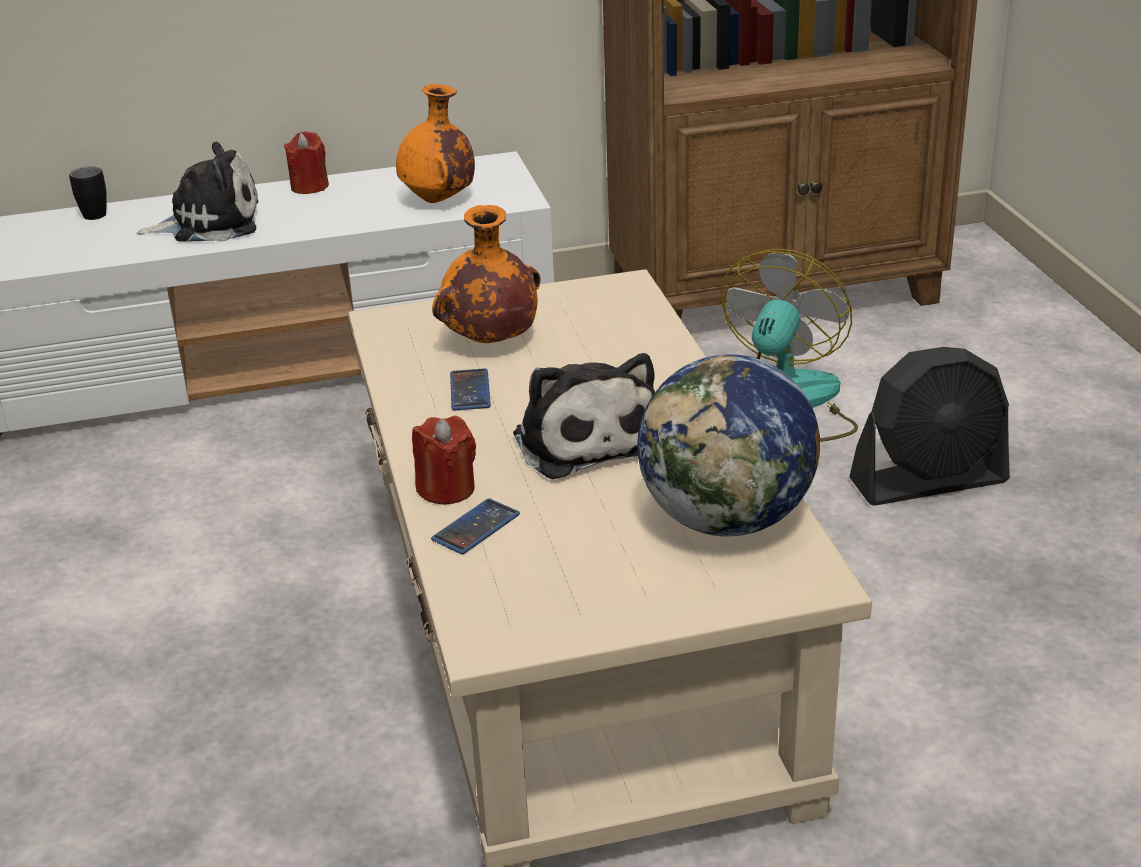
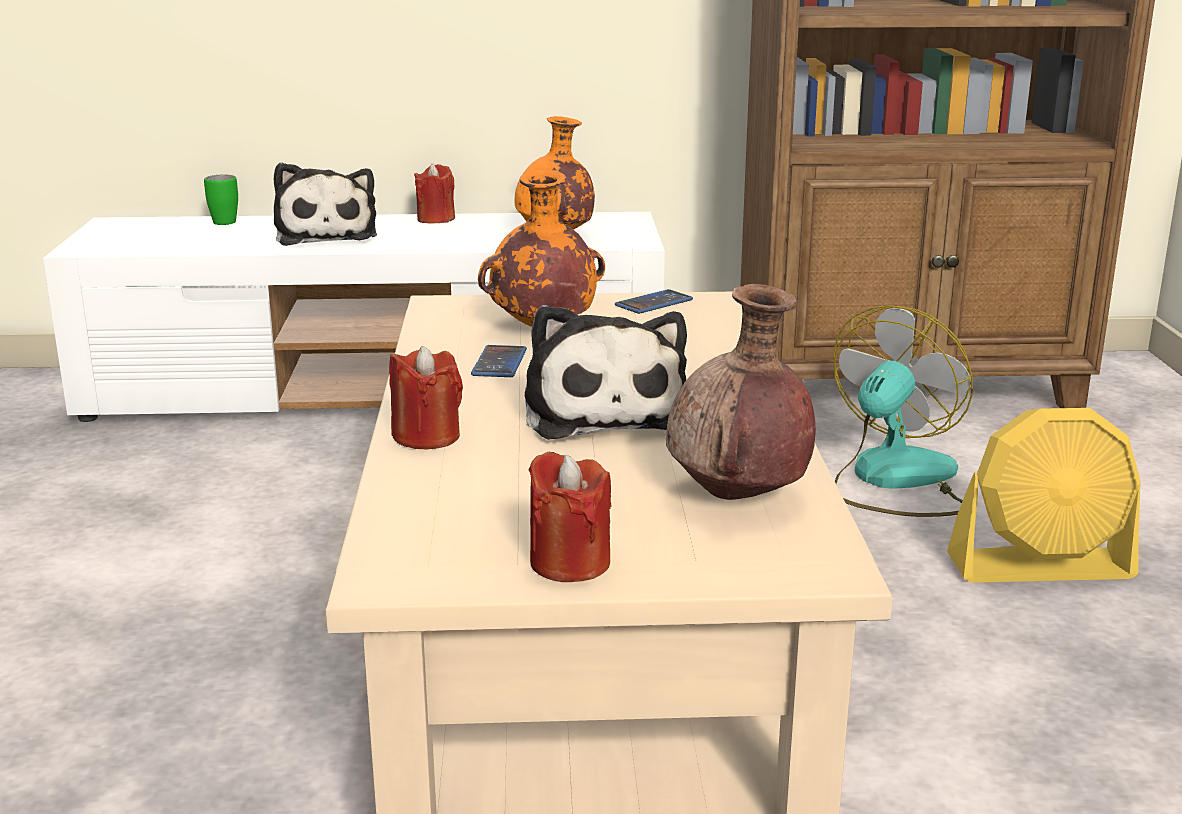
camera: 10 degrees right, 10 degrees down
(91, 213) = (222, 220): black mug -> green mug
(210, 223) = (326, 235): plush toy -> plush toy turned 75 degrees clockwise
(476, 527) = (439, 472): phone -> phone (654, 303)
(621, 607) = (570, 563): none -> red candle
(727, 520) = (738, 497): globe -> brown vase
(929, 481) = (1041, 567): black fan -> yellow fan

